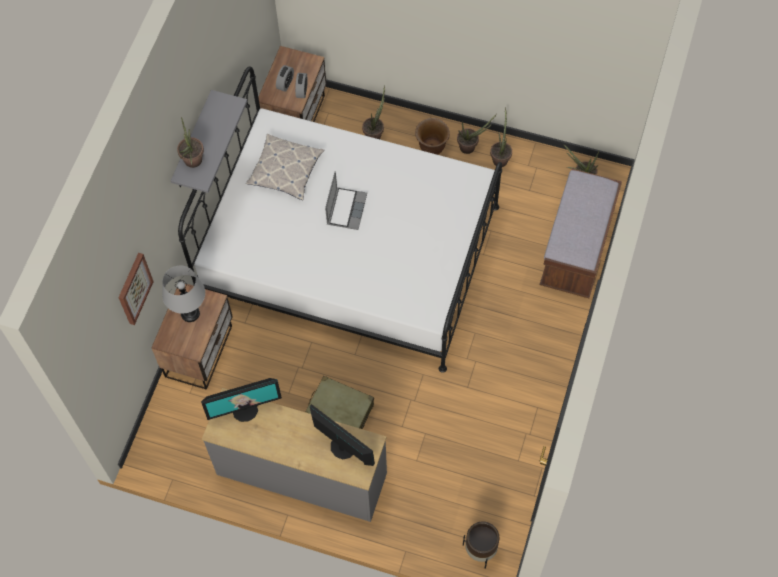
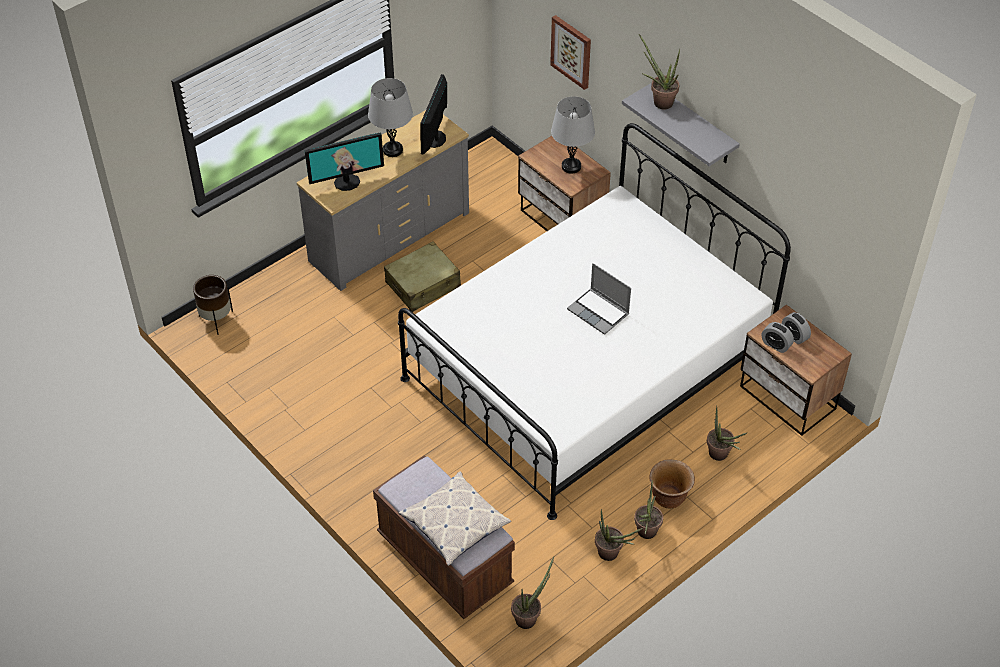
camera: 120 degrees right, 15 degrees down
(280, 436) = (392, 150): none -> grey table lamp
(285, 171) = (678, 286): pillow -> pillow (454, 523)

